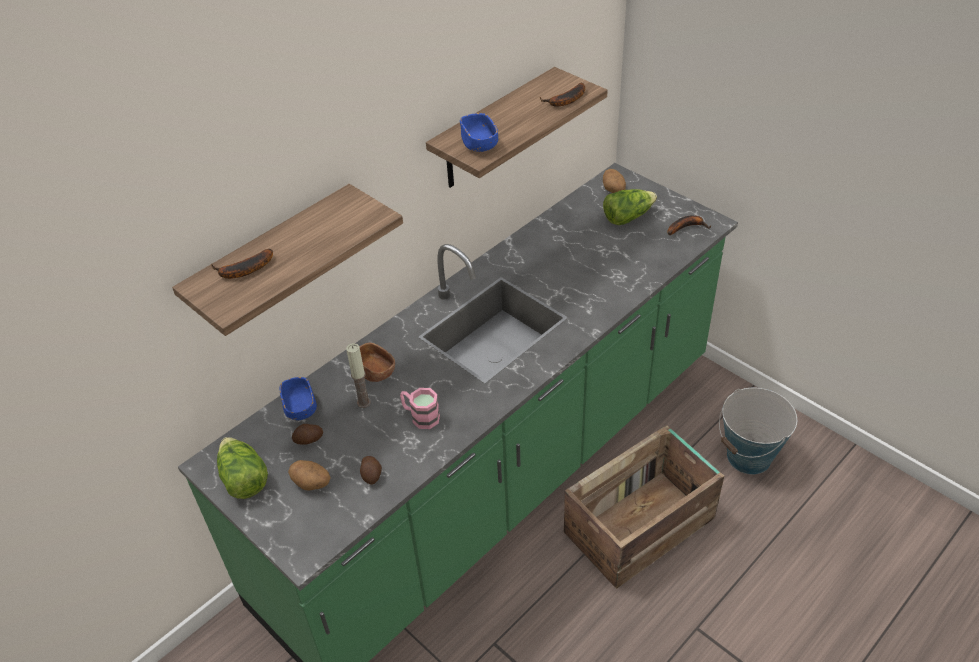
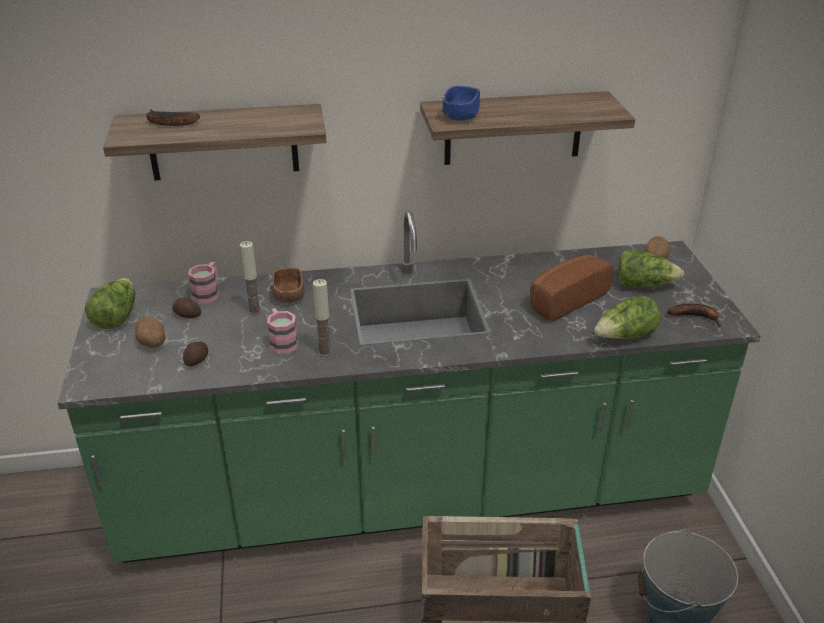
camera: 35 degrees right, 10 degrees down
(300, 408) = (208, 293): blue bowl -> pink mug
(465, 406) = (324, 352): none -> candle
(566, 101) = (582, 114): banana -> none
(588, 259) = (564, 300): none -> bread
(659, 269) = (625, 336): none -> lettuce

